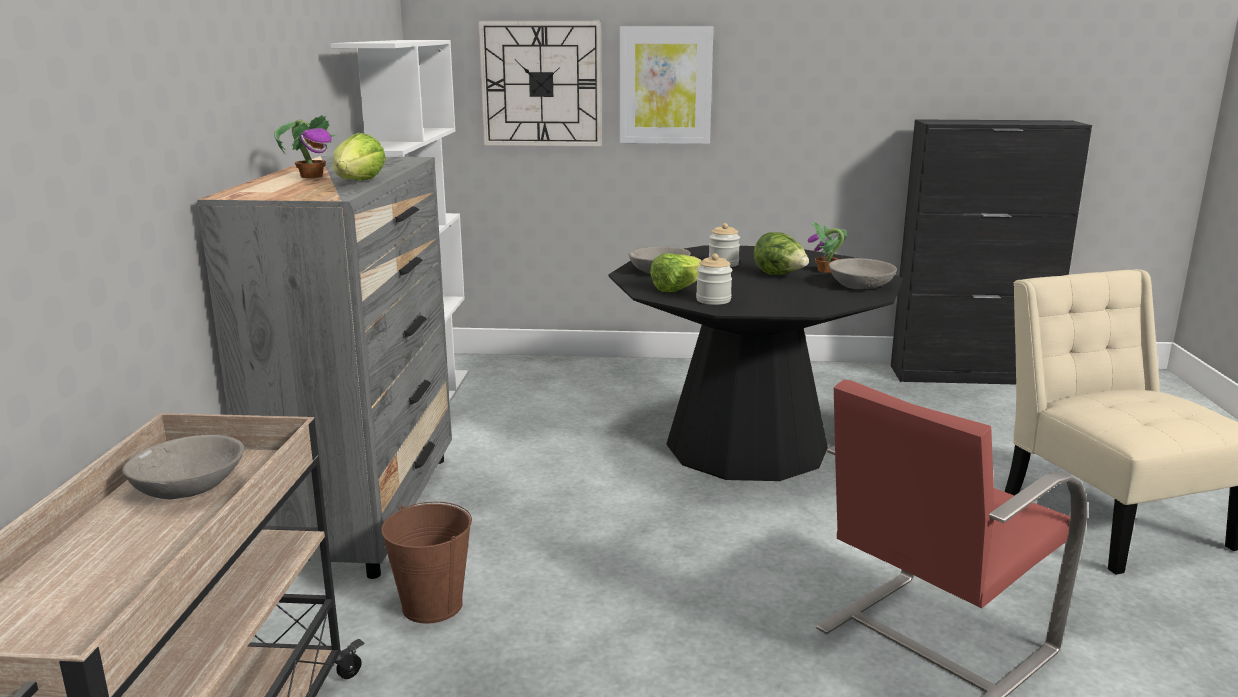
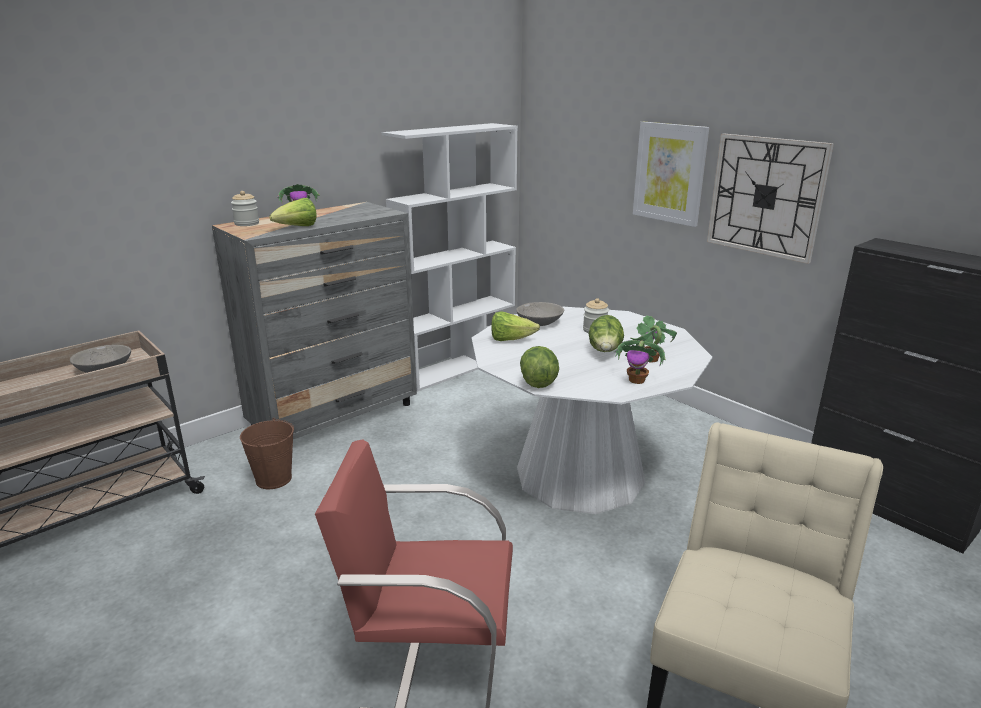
camera: 45 degrees right, 5 degrees up
(541, 84) = (590, 161): wall clock -> wall clock (766, 196)
(713, 300) = (507, 356): jar -> jar (247, 223)
(746, 446) = (579, 475): black dining table -> white dining table
(797, 308) = (538, 381): none -> lettuce
(860, 285) = (637, 380): grey bowl -> potted plant

